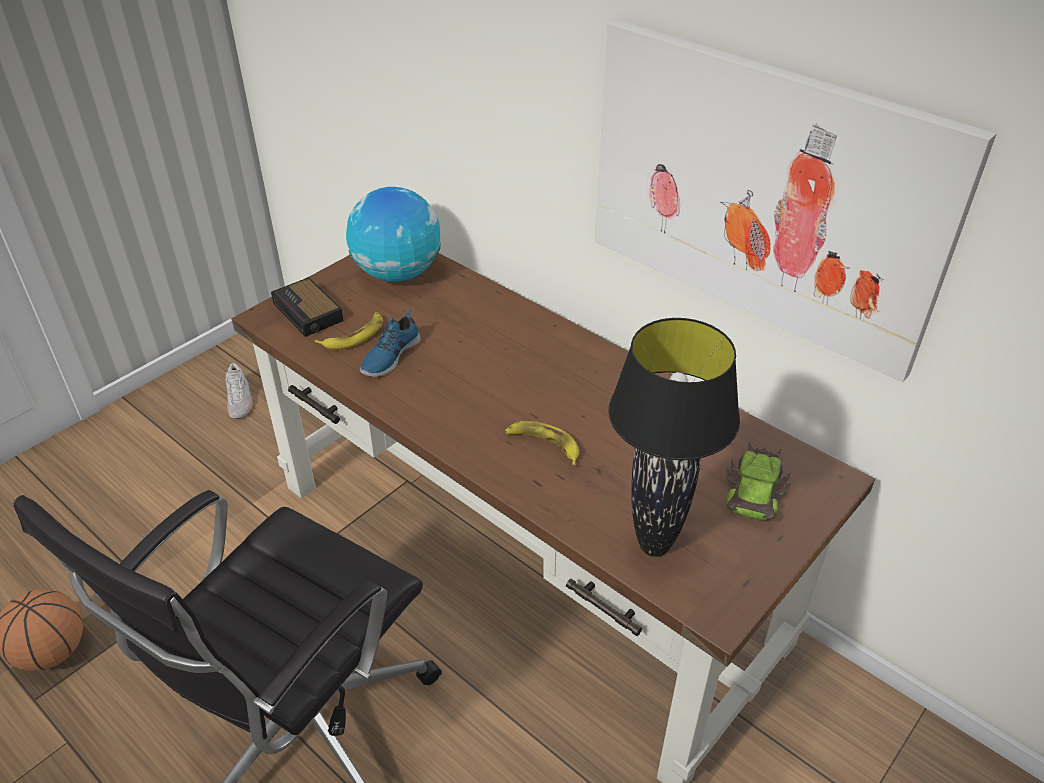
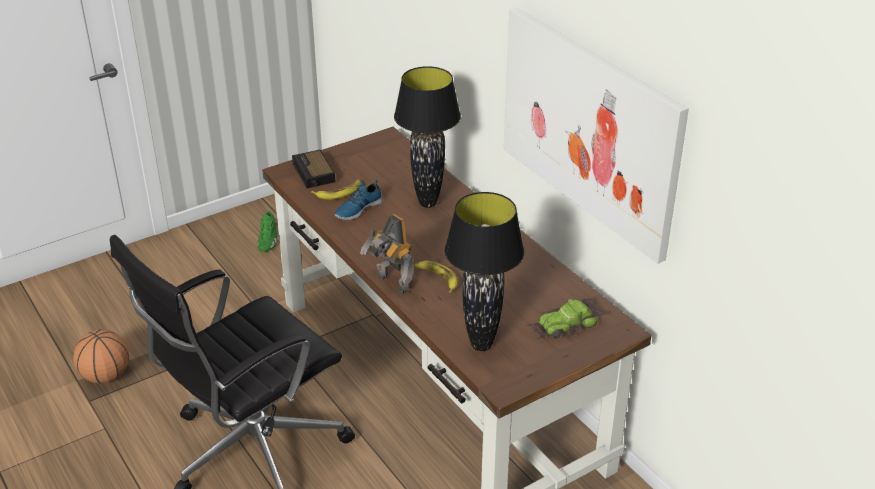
camera: 15 degrees right, 5 degrees down
(240, 401) = (268, 240): white shoe -> green shoe
(397, 273) = (383, 156): globe -> none
(482, 468) = (391, 284): none -> toy robot
(483, 332) = (427, 203): none -> black table lamp
(754, 487) = (565, 325): toy car -> toy car turned 150 degrees counterclockwise

